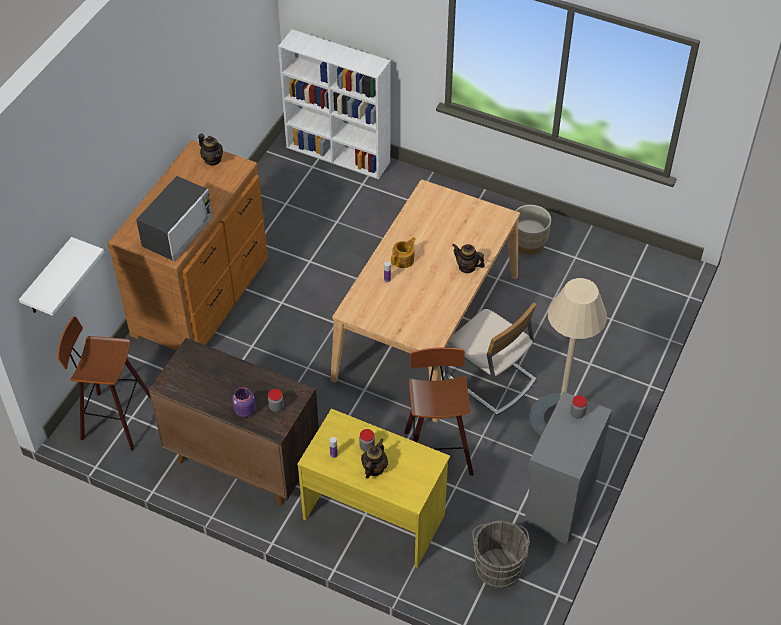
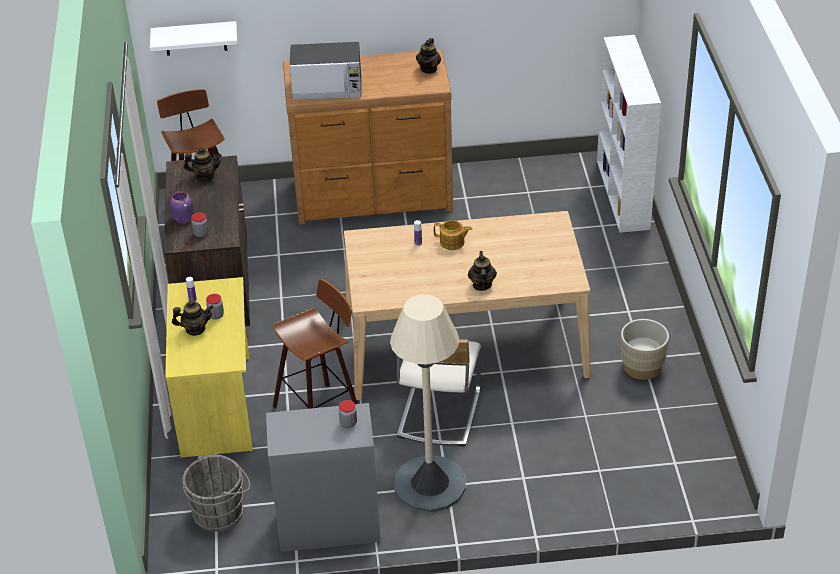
camera: 60 degrees right, 10 degrees down
(197, 371) = (205, 176): none -> teapot

